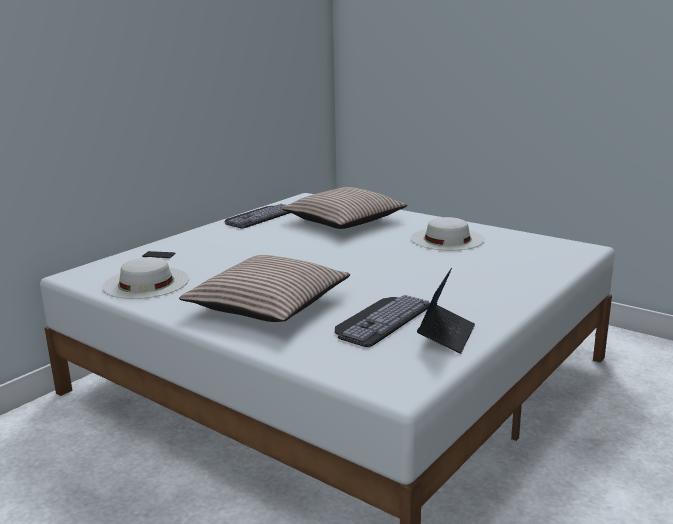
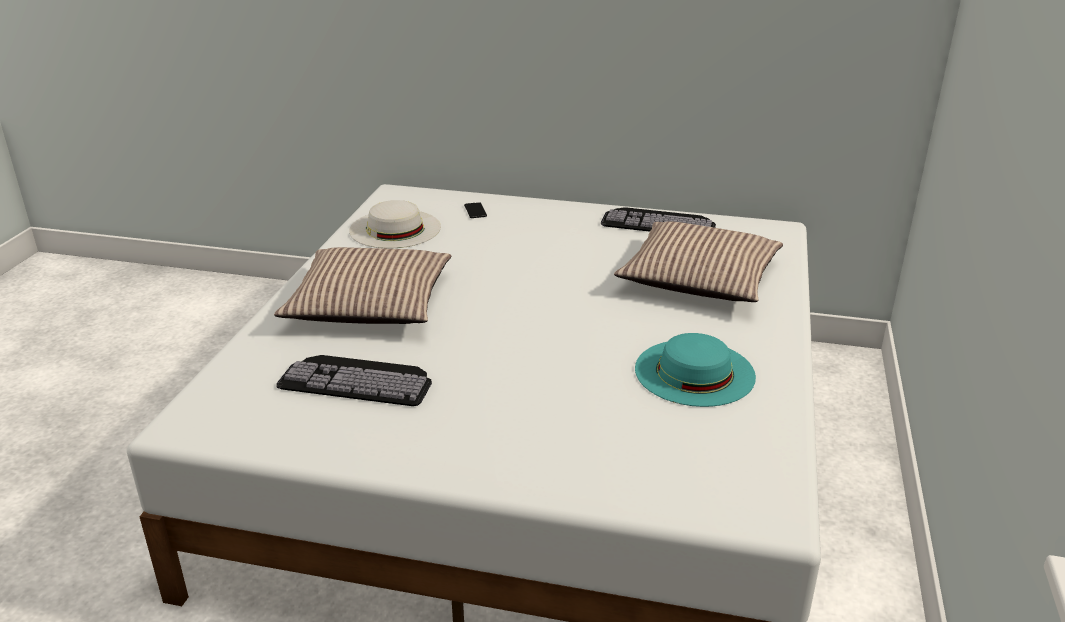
camera: 65 degrees right, 10 degrees up
(446, 335) = (328, 433): laptop -> none
(447, 239) = (694, 372): white hat -> turquoise hat

